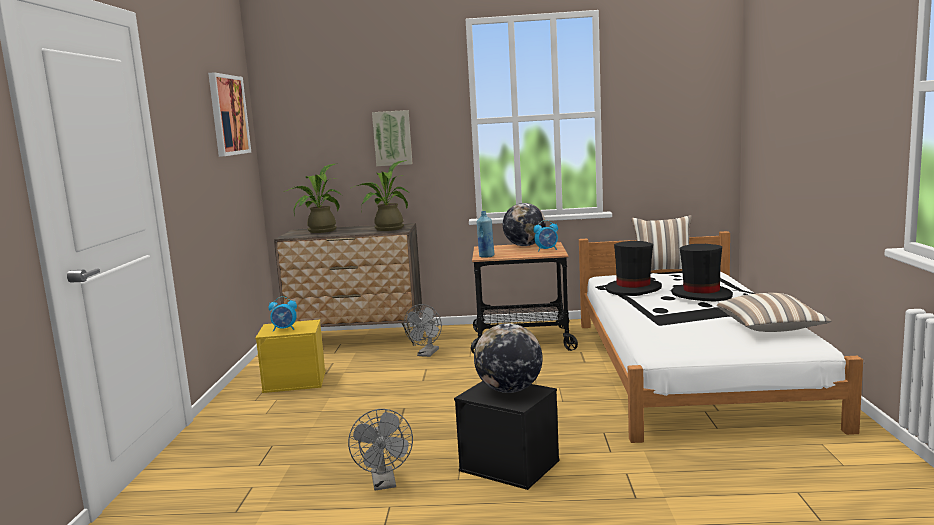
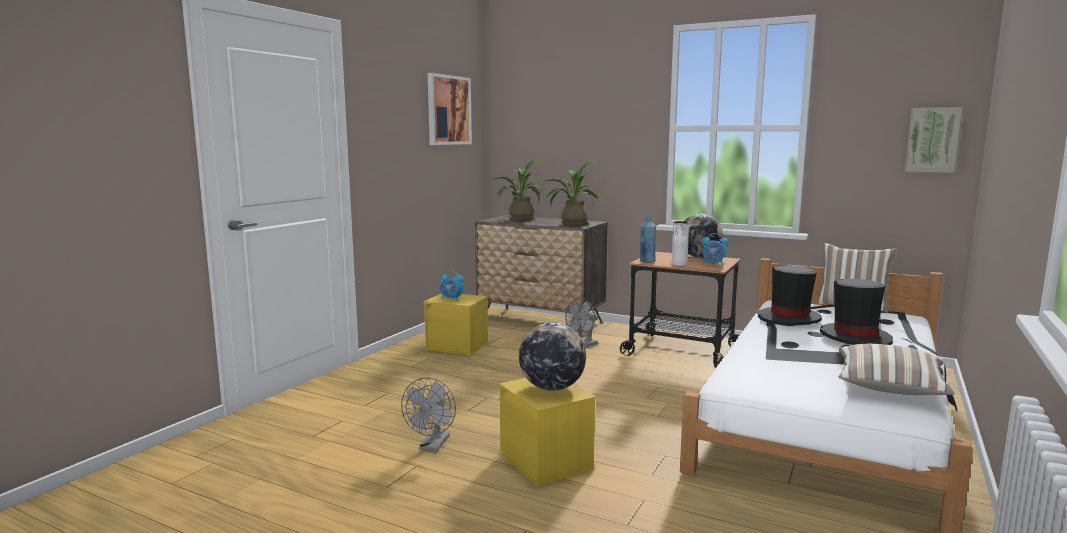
camera: 25 degrees right, 0 degrees up
(392, 138) = (595, 140): picture -> picture (932, 140)
(511, 465) = (547, 461): black storage box -> yellow storage box
(519, 255) = (679, 264): none -> white vase

